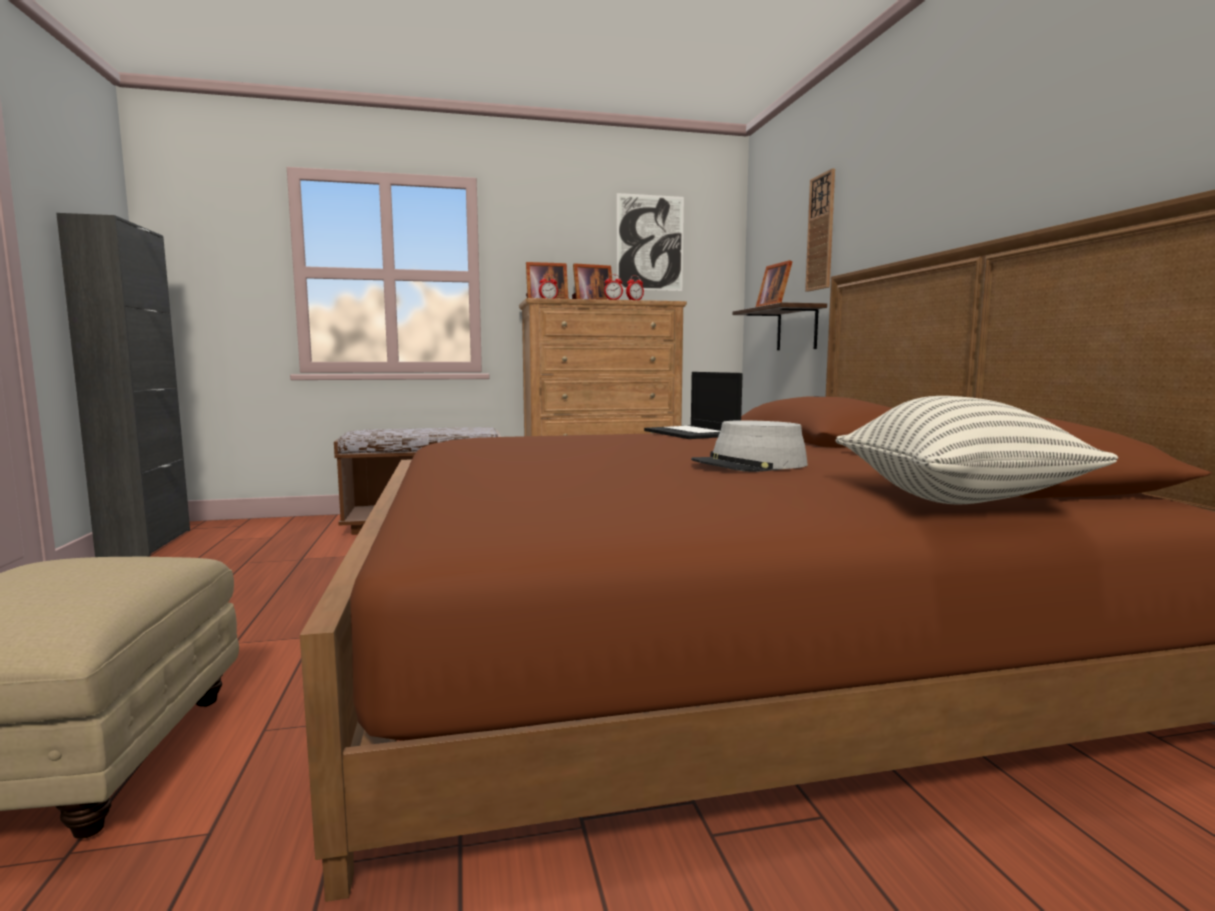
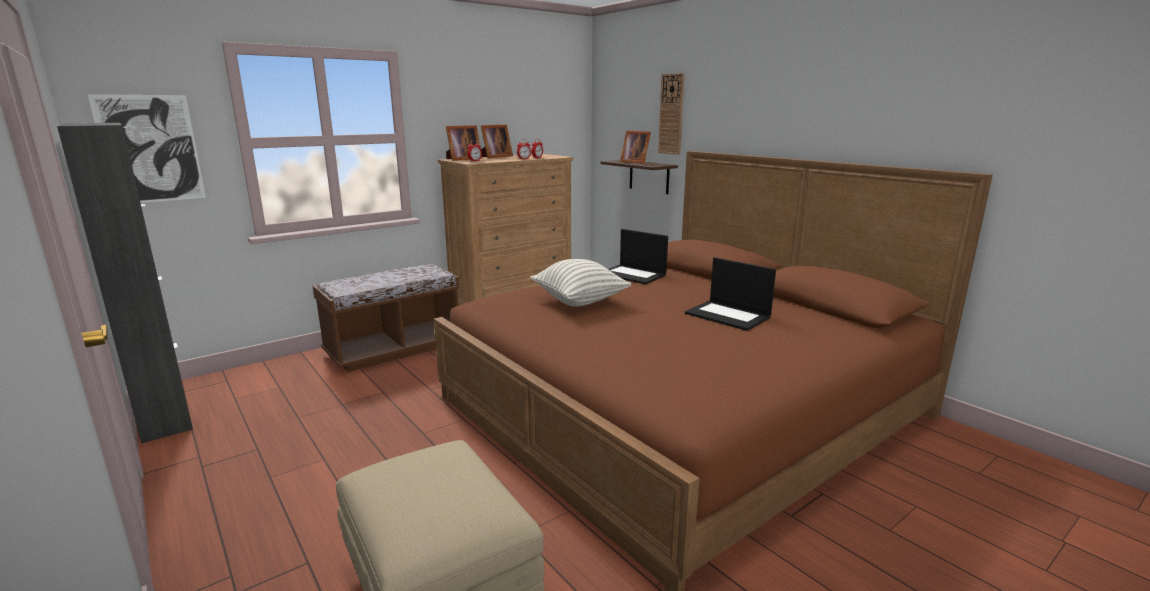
camera: 25 degrees left, 10 degrees up
(650, 243) = (529, 103): picture -> picture (150, 149)
(750, 465) = (729, 315): grey hat -> laptop
(956, 499) = (852, 334): pillow -> pillow (579, 301)

